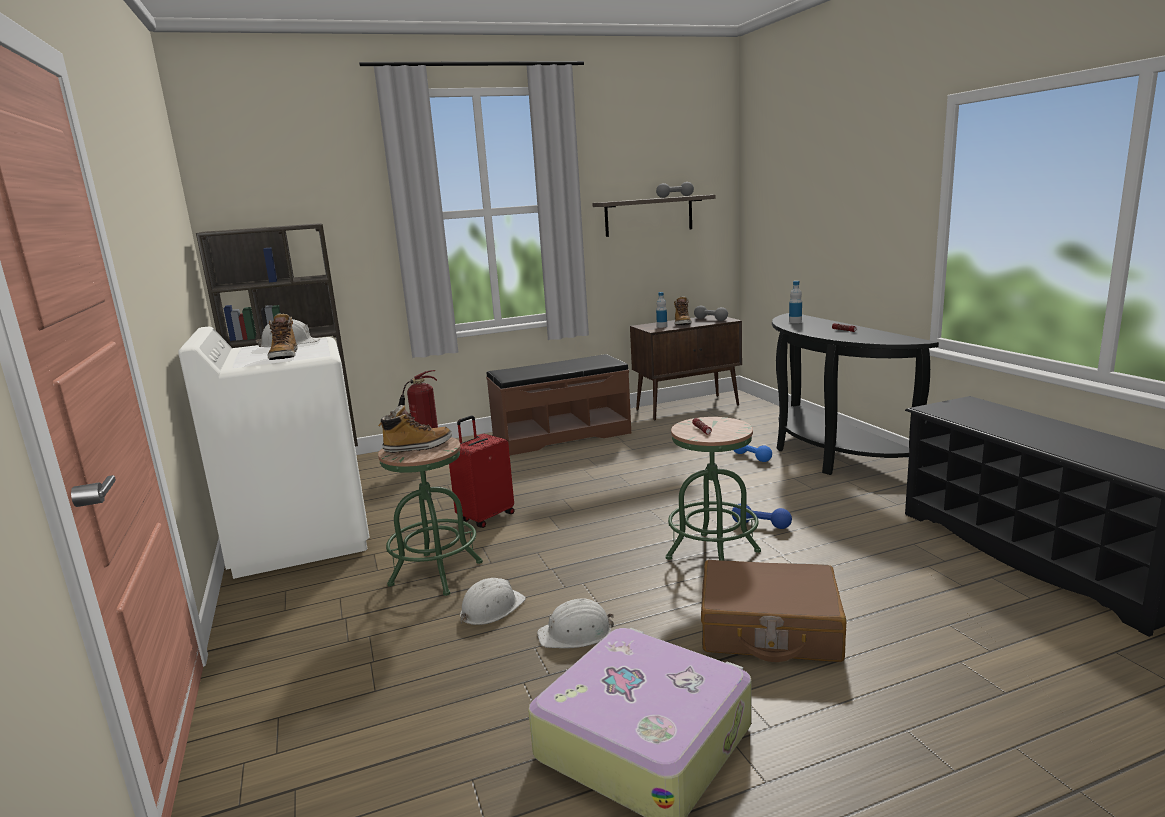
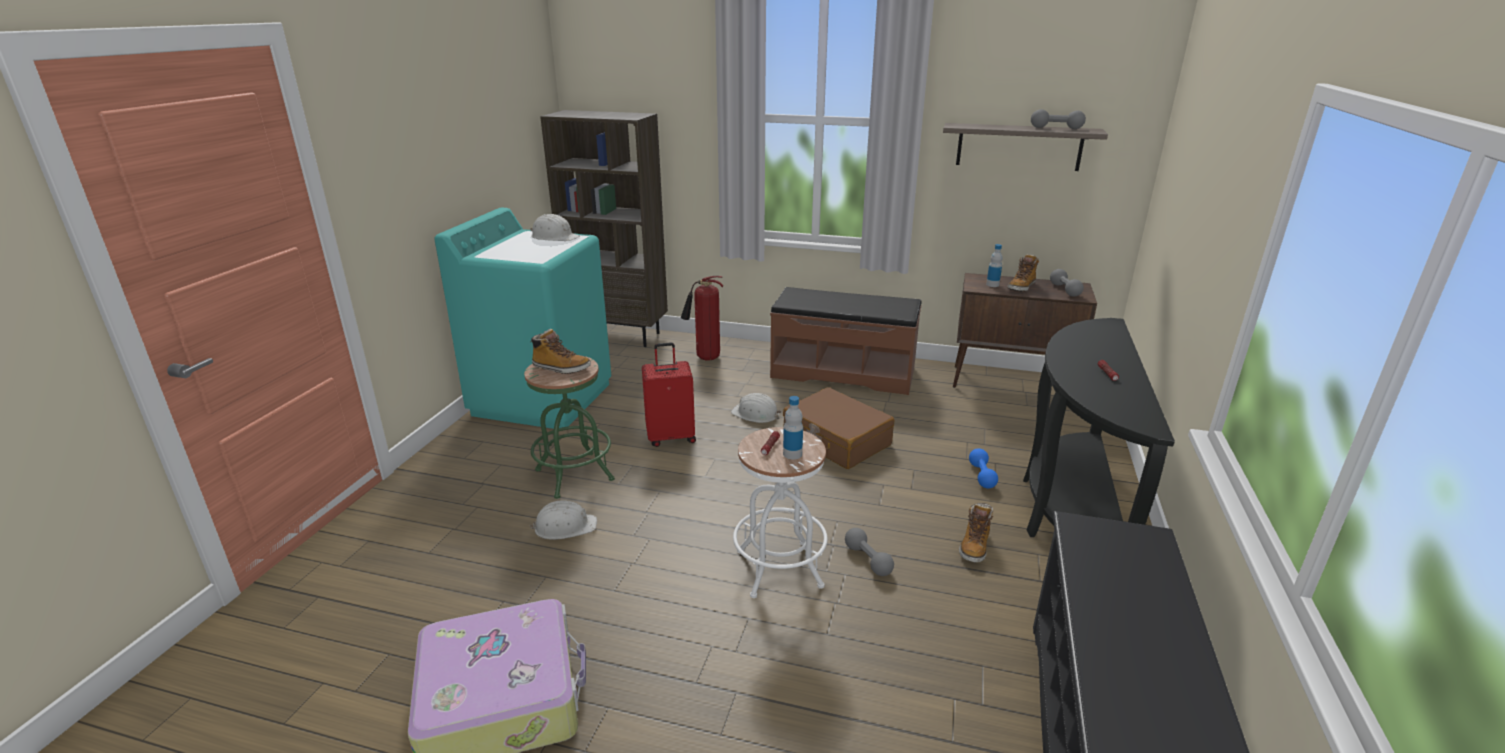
camera: 35 degrees right, 10 degrees up
(284, 356) = (520, 253): boot -> boot (974, 546)
(301, 538) = (543, 398): white washing machine -> turquoise washing machine
(576, 633) = (583, 582): white hard hat -> white hard hat (755, 414)
(713, 555) = (779, 568): green stool -> white stool
(761, 525) = (868, 560): blue dumbbell -> grey dumbbell
(769, 629) = (712, 668): brown suitcase -> brown suitcase (836, 440)
(795, 322) = (1086, 337): bottle -> bottle (792, 454)

